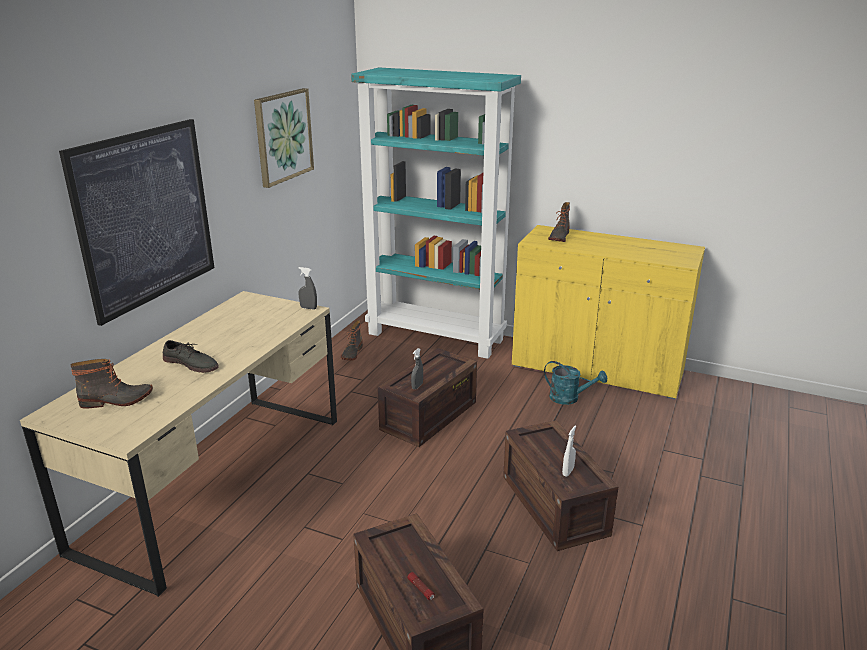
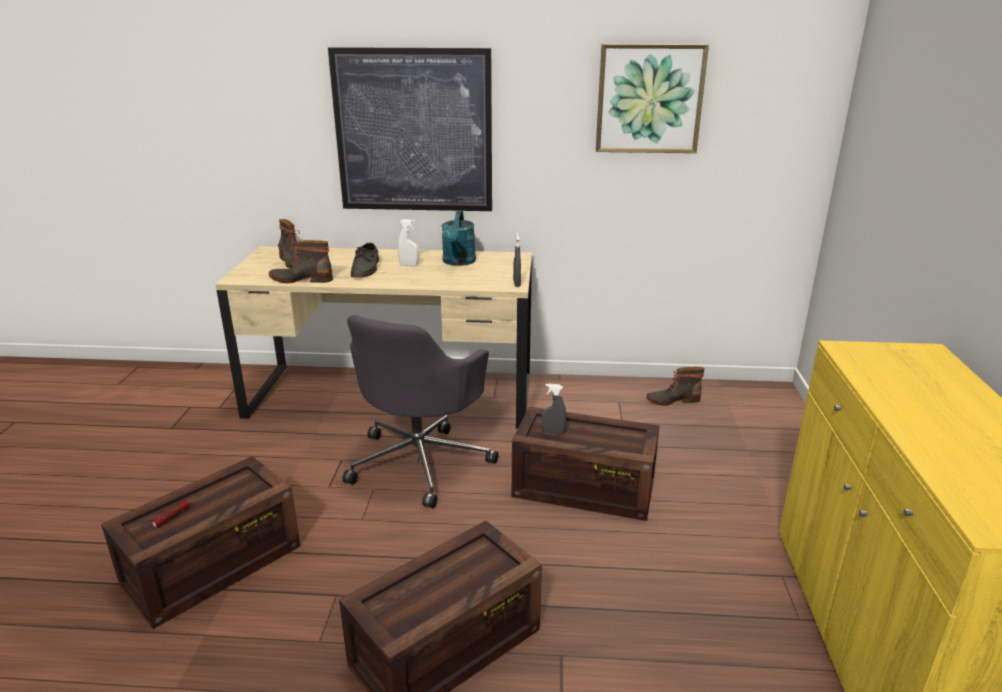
camera: 70 degrees right, 0 degrees up
(342, 481) = (421, 461): none -> grey office chair
(436, 336) = (786, 449): turquoise bookcase -> none
(558, 237) = (909, 368): boot -> boot (302, 279)
(568, 471) = (415, 598): white spray bottle -> white spray bottle (409, 265)
(569, 398) = (744, 621): turquoise watering can -> turquoise watering can (458, 262)

